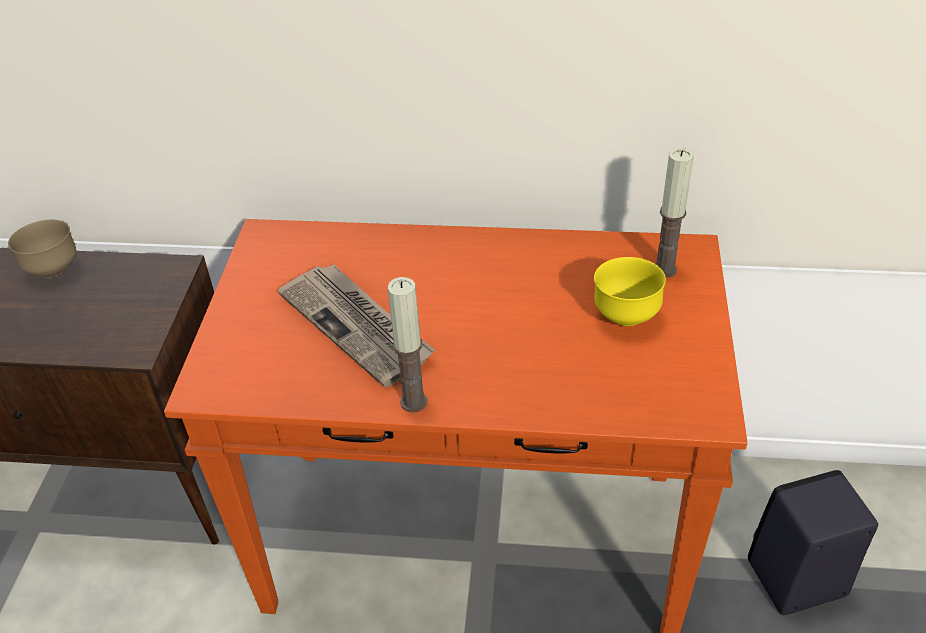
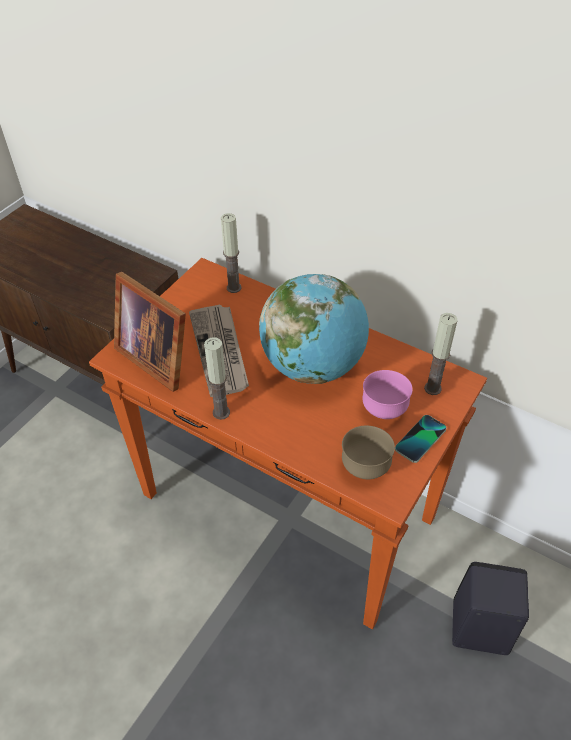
camera: 25 degrees right, 5 degrees up
(53, 270) = (93, 250): brown bowl -> brown bowl (365, 467)
(267, 365) = (157, 356): none -> picture frame
(319, 241) = (234, 288): none -> candle
(497, 298) = (313, 366): none -> globe
(625, 316) = (384, 410): yellow bowl -> pink bowl
(694, 333) = (420, 439): none -> phone

